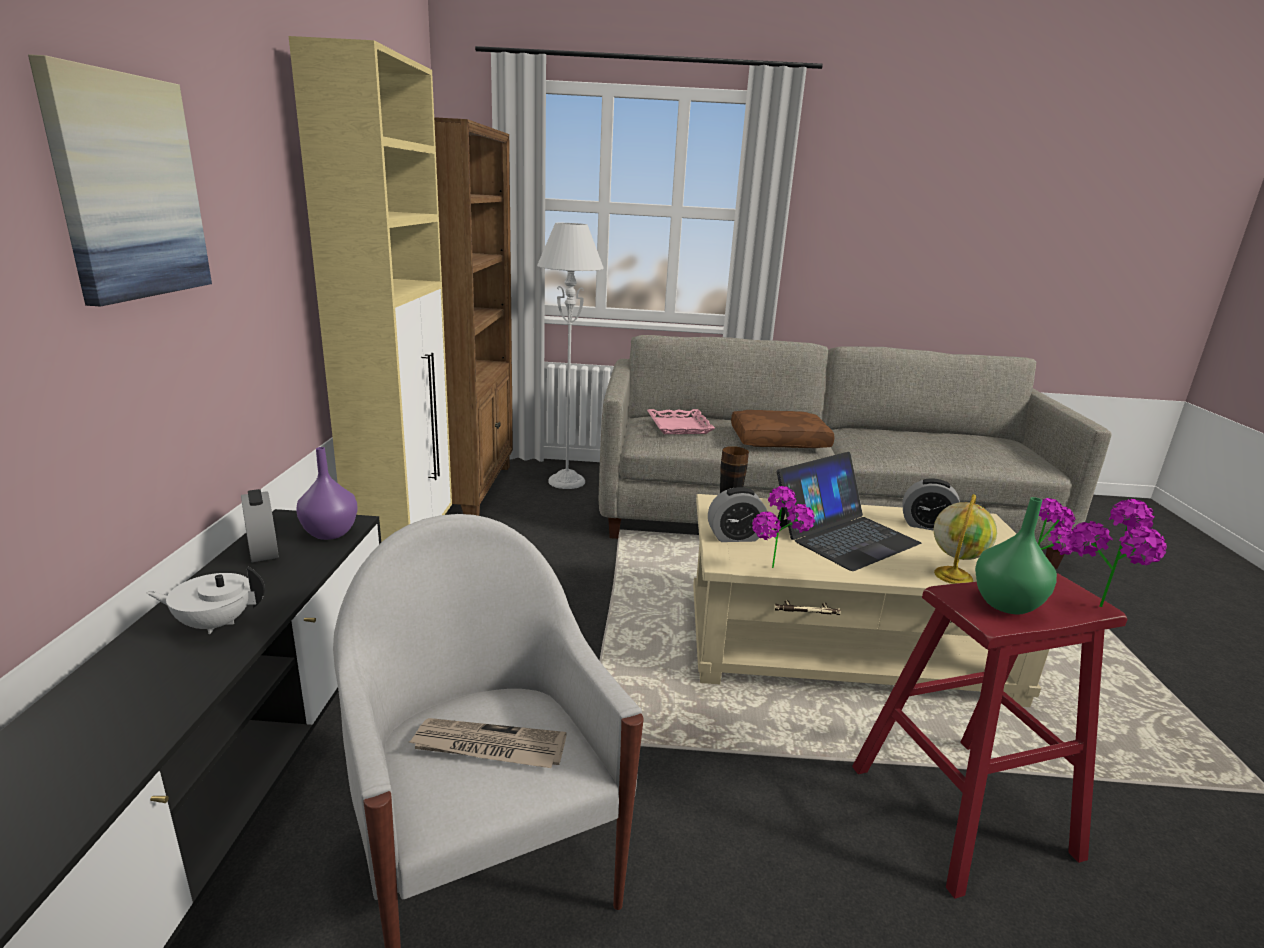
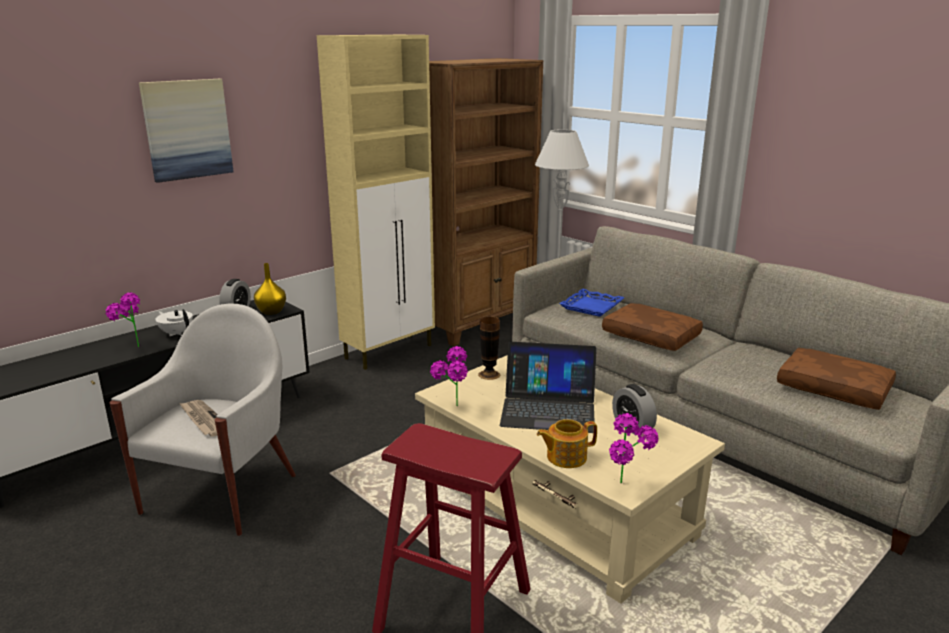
camera: 45 degrees right, 0 degrees up
(331, 533) = (271, 312): purple vase -> yellow vase
(678, 426) = (591, 306): pink tray -> blue tray
(735, 537) = (474, 383): alarm clock -> none
(953, 575) = (565, 457): globe -> teapot
(964, 446) = (834, 388): none -> brown pillow
(1008, 604) = (435, 447): green vase -> none
(1096, 611) = (476, 473): potted plant -> potted plant (131, 347)

